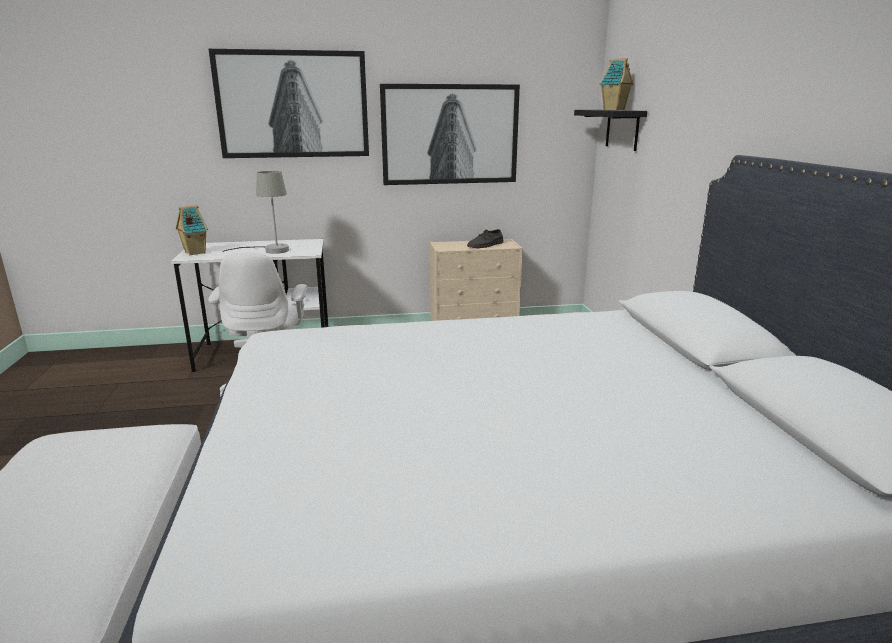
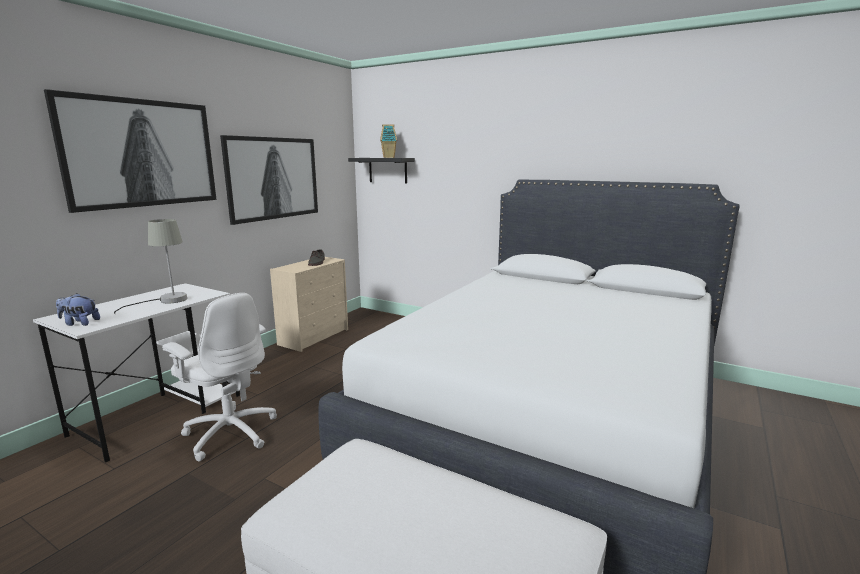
camera: 50 degrees left, 5 degrees down
(194, 253) = (79, 323): toy house -> plush toy

